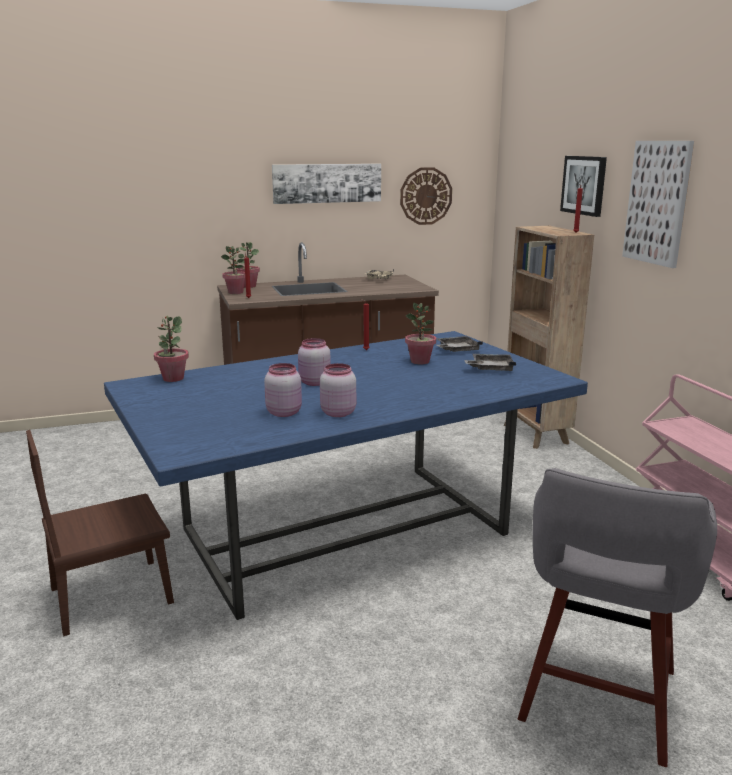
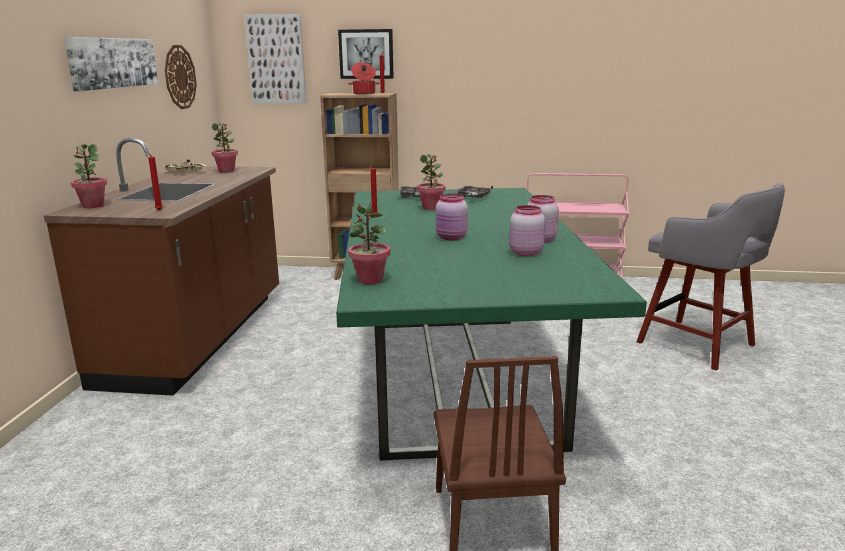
camera: 65 degrees left, 0 degrees up
(235, 292) = (115, 212): potted plant -> potted plant (227, 171)
(348, 531) = (457, 375): blue dining table -> green dining table
(554, 231) = (364, 94): none -> cooking pot
(657, 202) = (459, 60): picture -> picture (276, 59)

